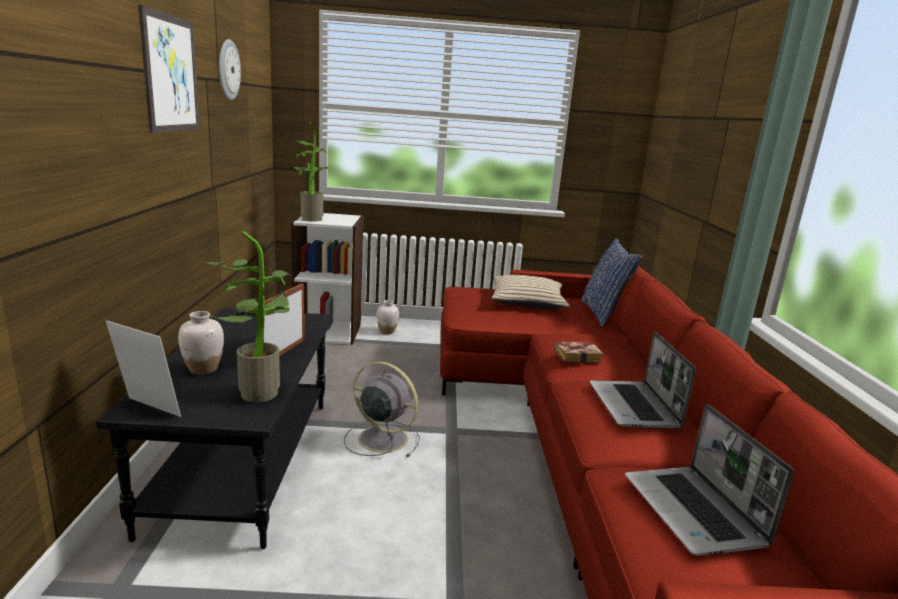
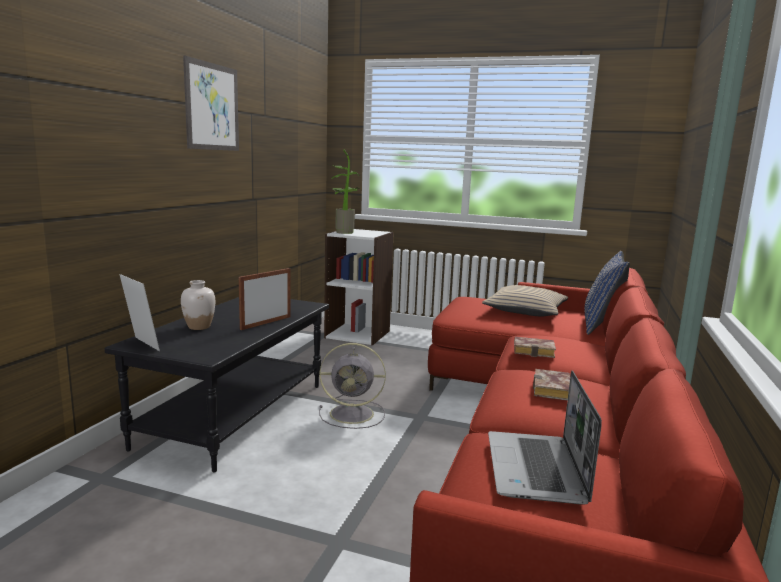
camera: 20 degrees right, 5 degrees down
(228, 70) = (274, 108): wall clock -> none
(259, 391) = (227, 343): potted plant -> none
(381, 438) = (354, 414): grey fan -> grey fan turned 135 degrees clockwise
(387, 331) = (410, 338): white vase -> none
(634, 406) = (553, 391): laptop -> book

